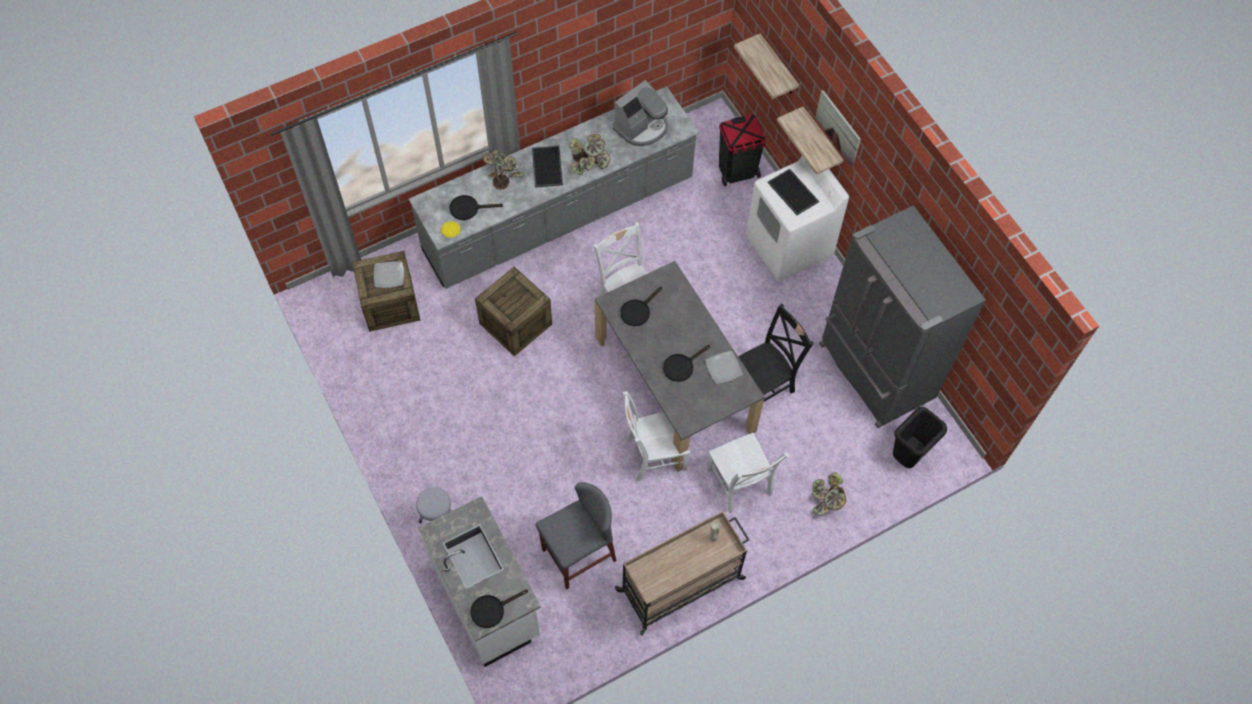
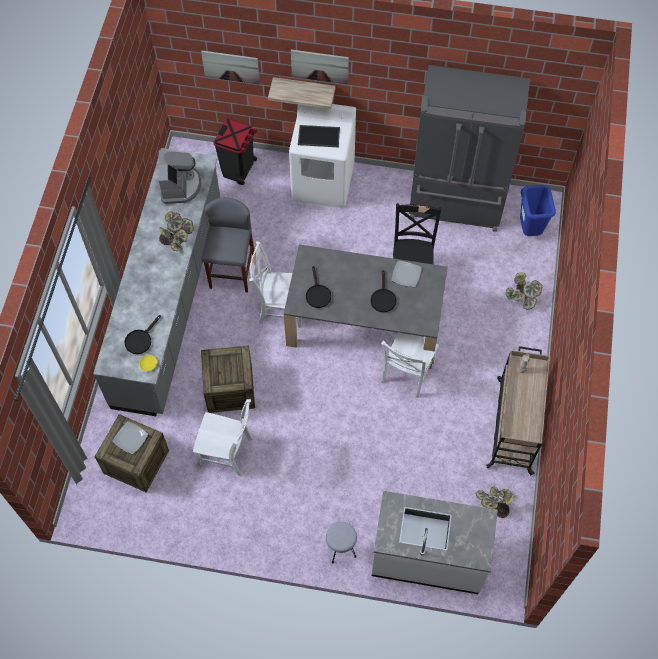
camera: 50 degrees left, 0 degrees up
(492, 609) = (476, 543): black frying pan -> none
(503, 173) = (133, 297): potted plant -> potted plant (493, 503)
(546, 166) = (153, 265): tray -> none
(578, 555) = (442, 474): grey stool -> grey stool (232, 271)
(740, 484) = (471, 338): white chair -> white chair (227, 452)
(778, 66) = (231, 66): shelf -> picture
(907, 457) = (529, 230): black trash can -> blue trash can

